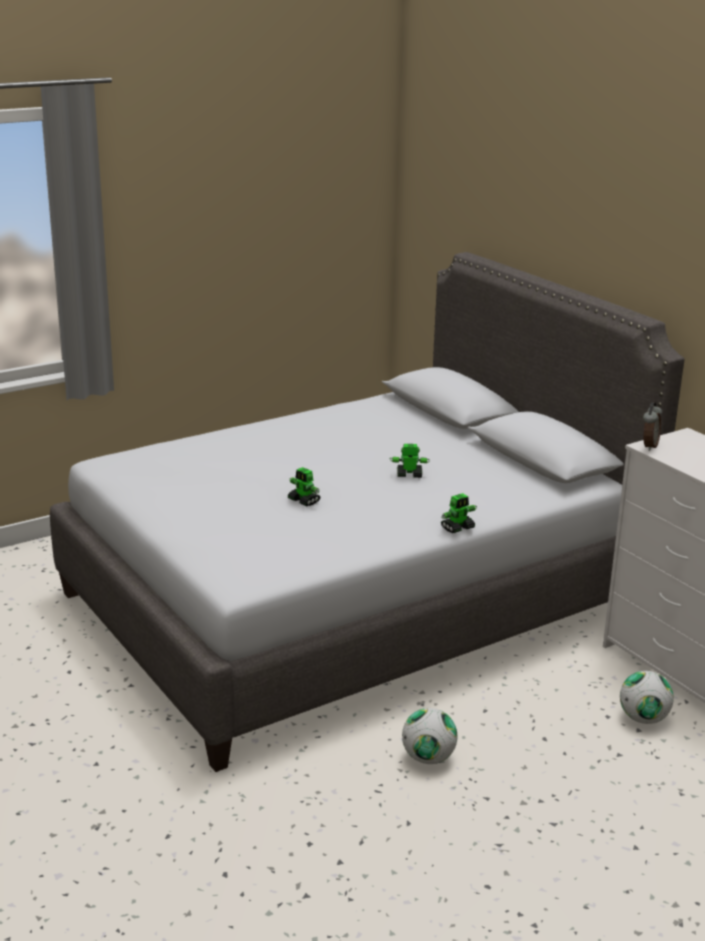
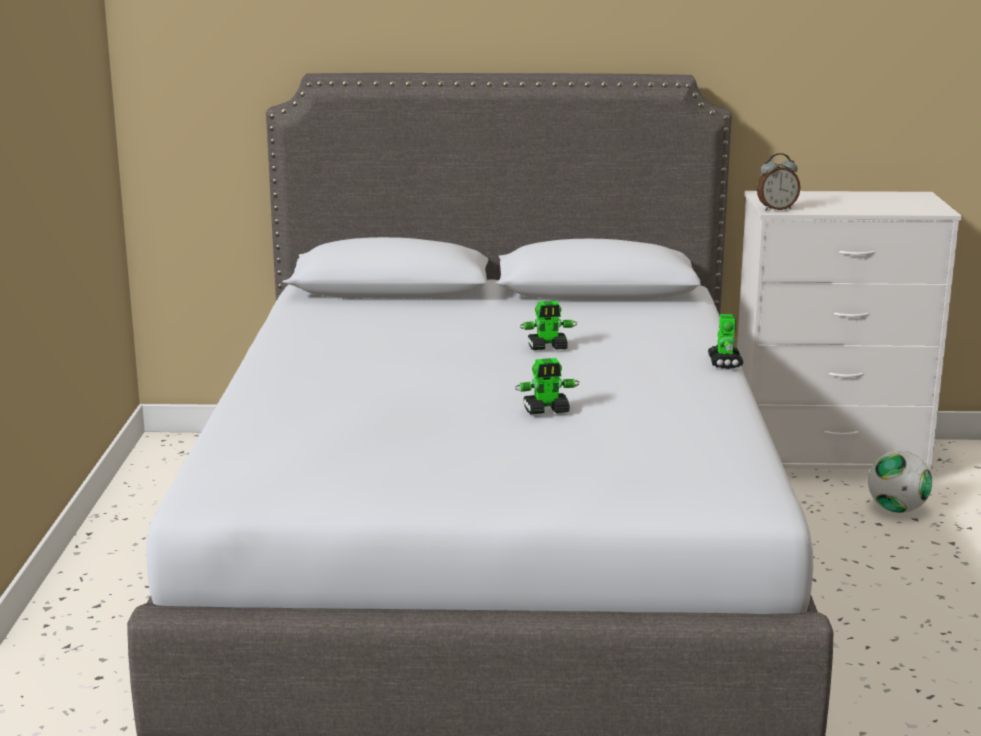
camera: 55 degrees left, 5 degrees down
(409, 475) = (548, 347): toy robot -> toy robot turned 135 degrees counterclockwise
(428, 758) = (884, 643): football -> none
(649, 446) = (776, 209): alarm clock -> alarm clock turned 105 degrees clockwise

